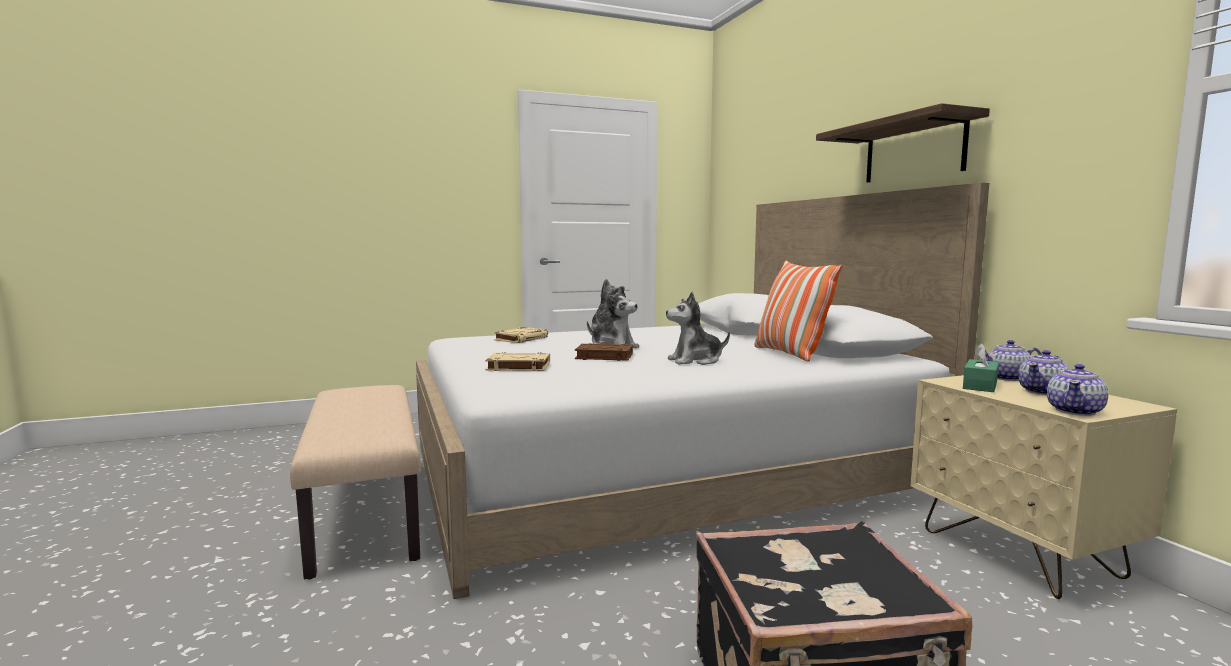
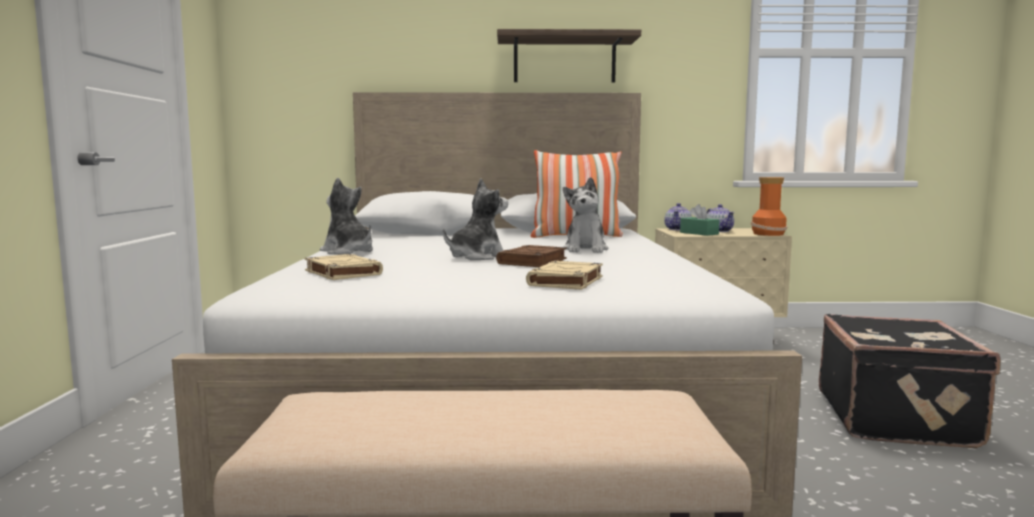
camera: 70 degrees left, 0 degrees up
(1075, 411) = (767, 234): teapot -> vase

